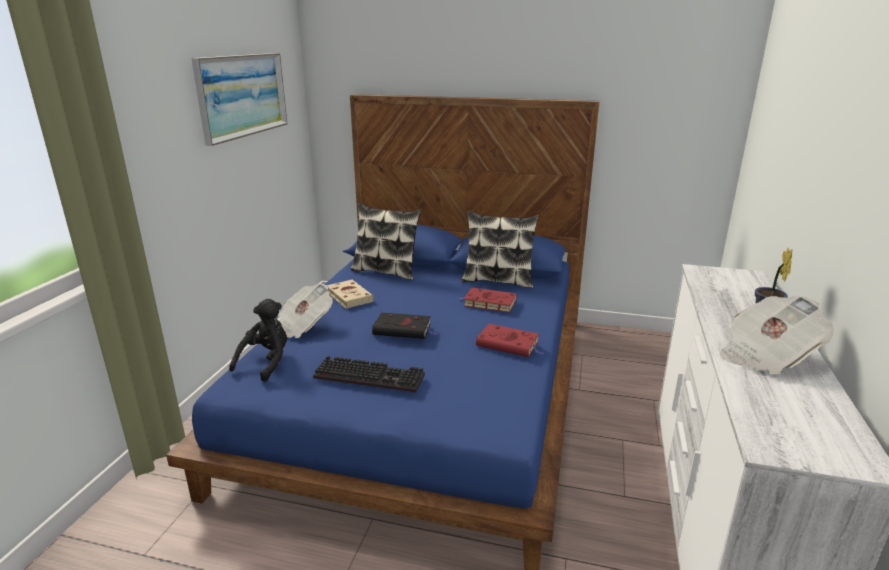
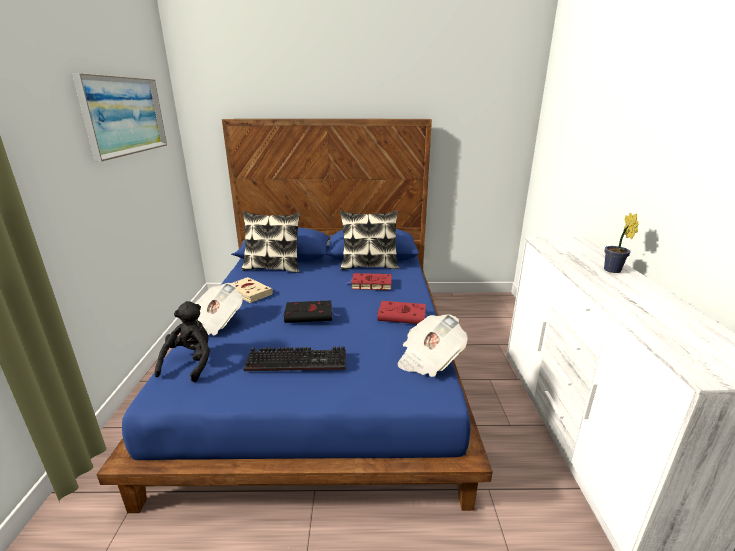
camera: 15 degrees left, 0 degrees up
(766, 355) = (637, 298): newspaper -> newspaper (429, 359)

